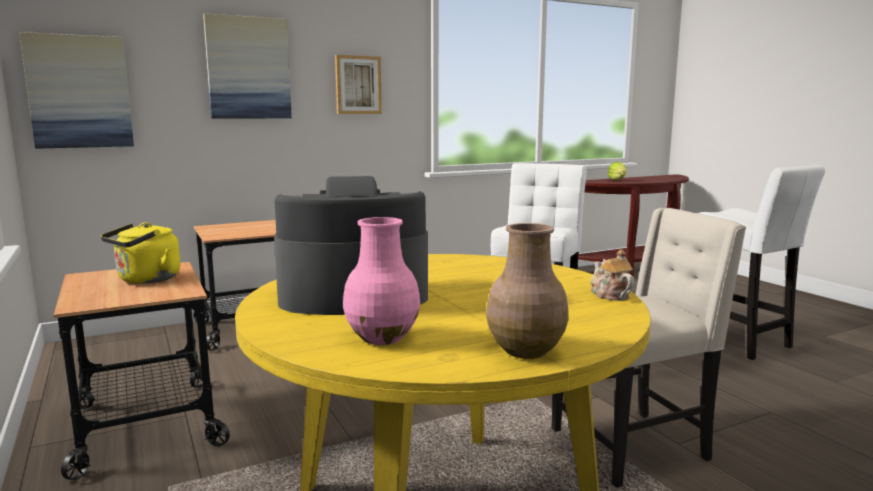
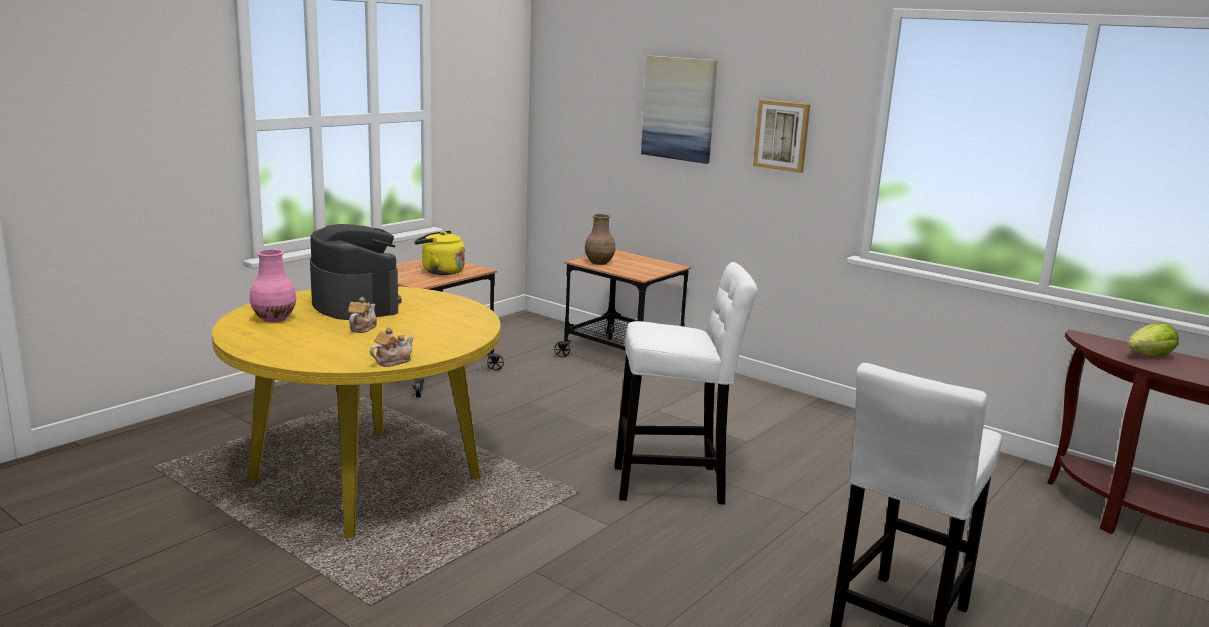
camera: 65 degrees right, 5 degrees up
(79, 92) = (564, 119): picture -> none
(468, 298) = (362, 328): none -> teapot
(525, 350) = (261, 346): brown vase -> brown vase (599, 262)
(632, 446) = (513, 547): beige chair -> none

